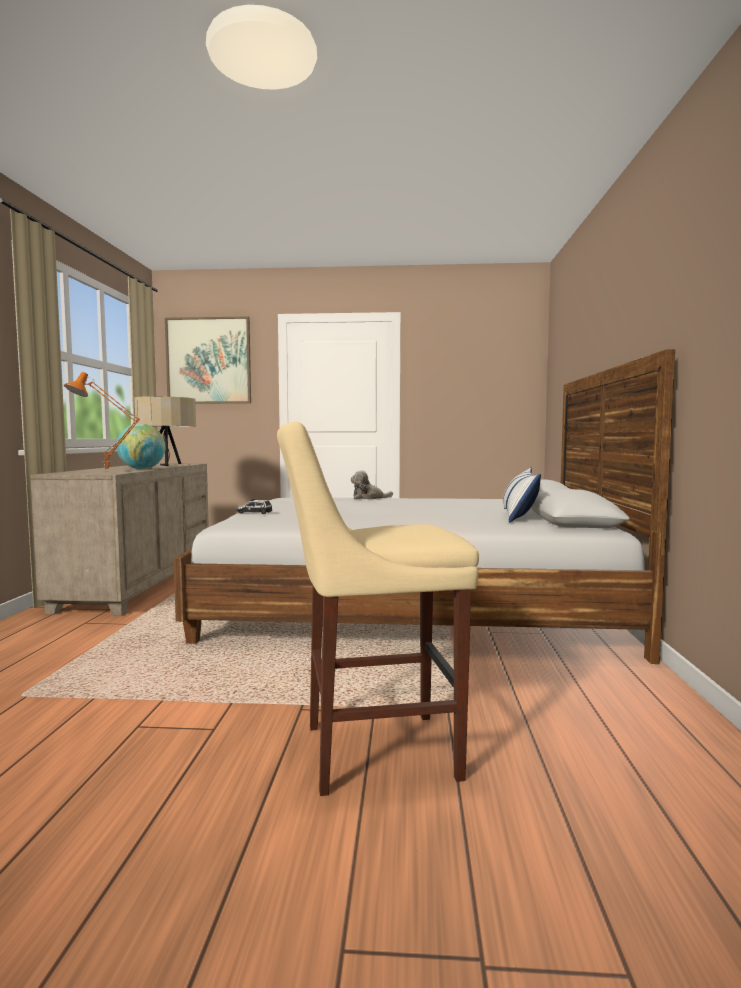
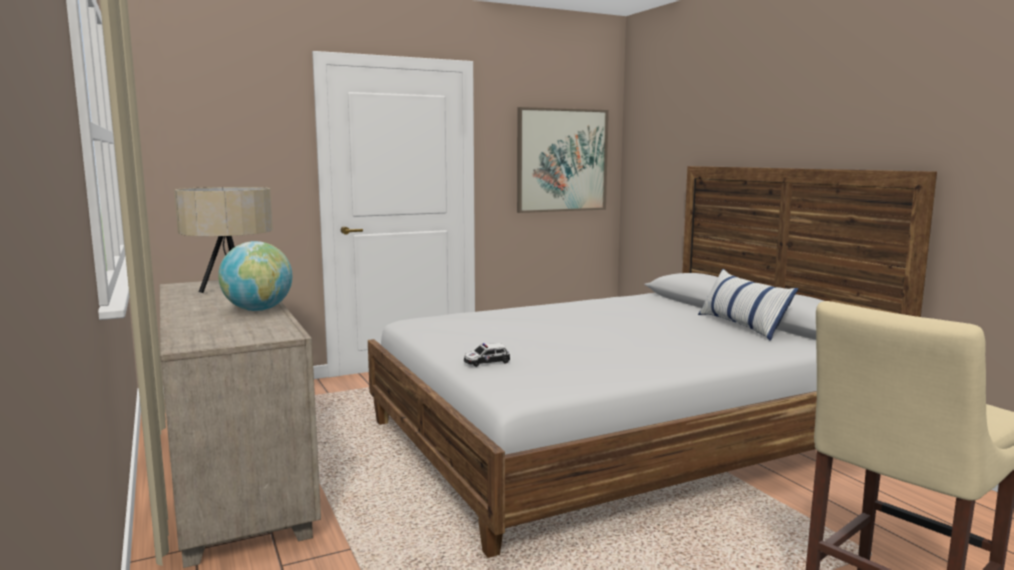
camera: 30 degrees left, 5 degrees up
(105, 471) = (244, 327): orange table lamp -> none
(208, 360) = (207, 114): picture -> picture (562, 160)
(368, 498) = (517, 310): plush toy -> none

